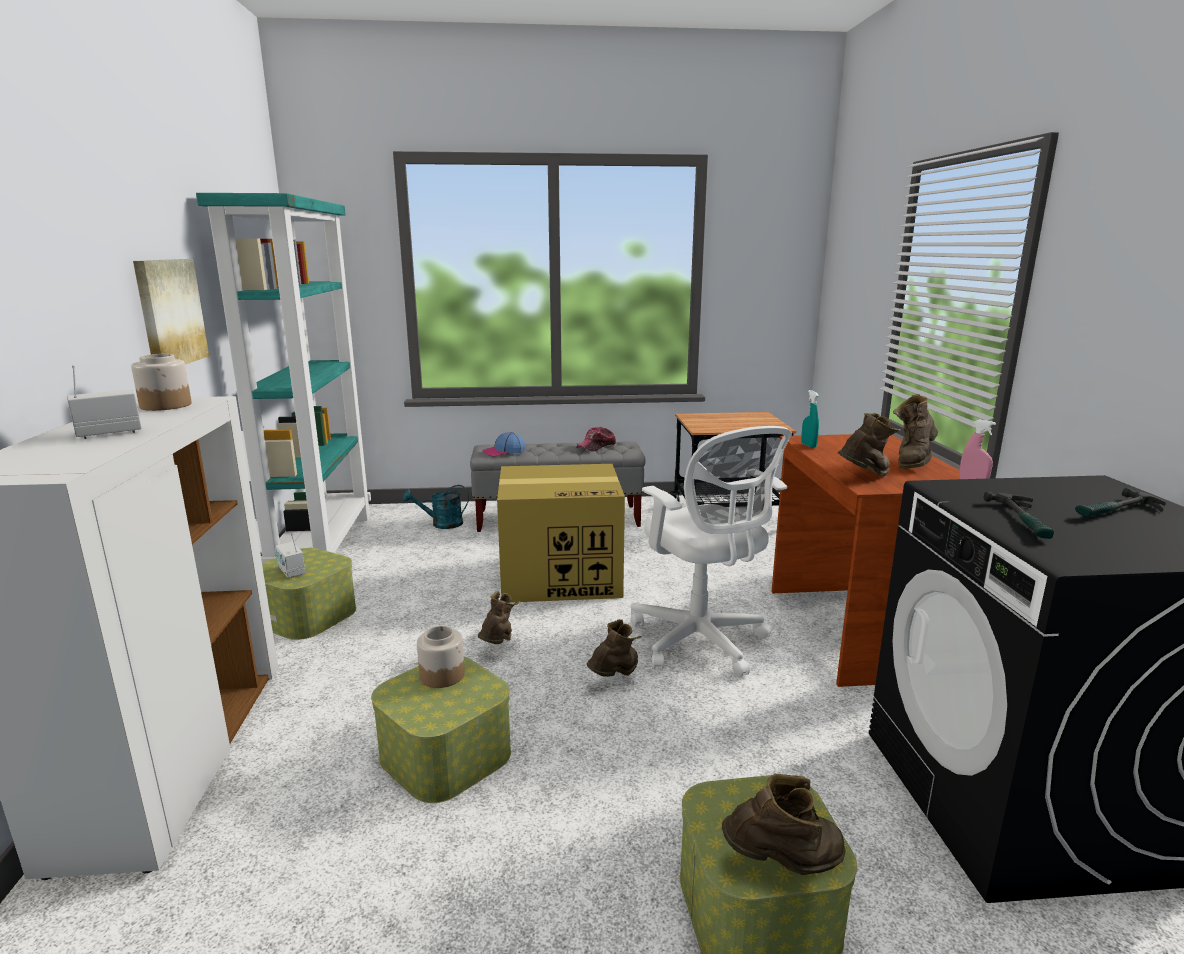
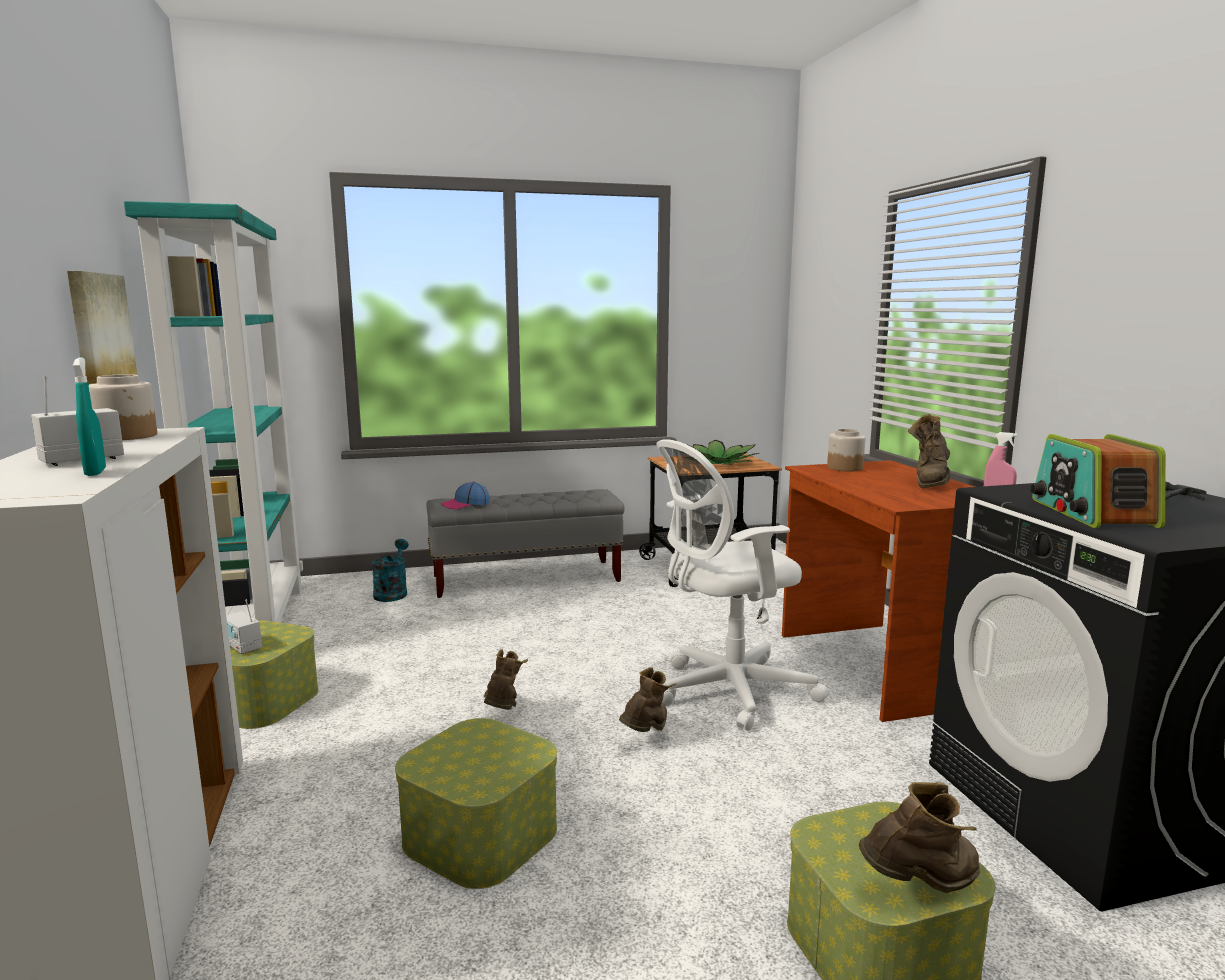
camera: 10 degrees left, 5 degrees down
(441, 524) = (392, 593): turquoise watering can -> turquoise watering can turned 120 degrees clockwise
(442, 675) = (472, 740): jar -> jar (844, 468)
(562, 576) = (551, 636): cardboard box -> none
(596, 446) = (567, 495): cap -> none
(701, 642) = (726, 691): white office chair -> white office chair turned 105 degrees clockwise
(737, 423) = (718, 463): none -> potted plant
(808, 445) = (819, 473): turquoise spray bottle -> turquoise spray bottle (95, 472)
(865, 478) = (894, 497): brown boot -> none
(1023, 521) = (1091, 513): hammer -> radio

